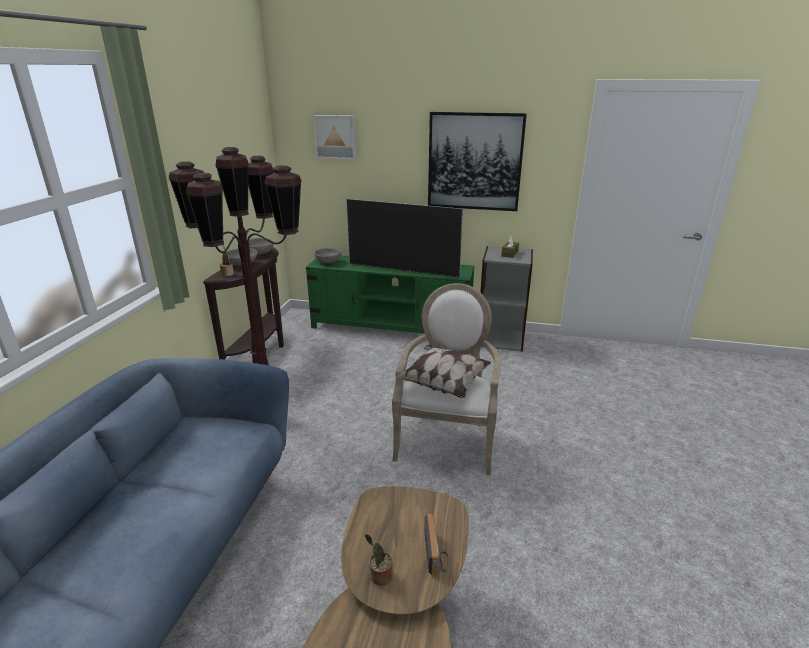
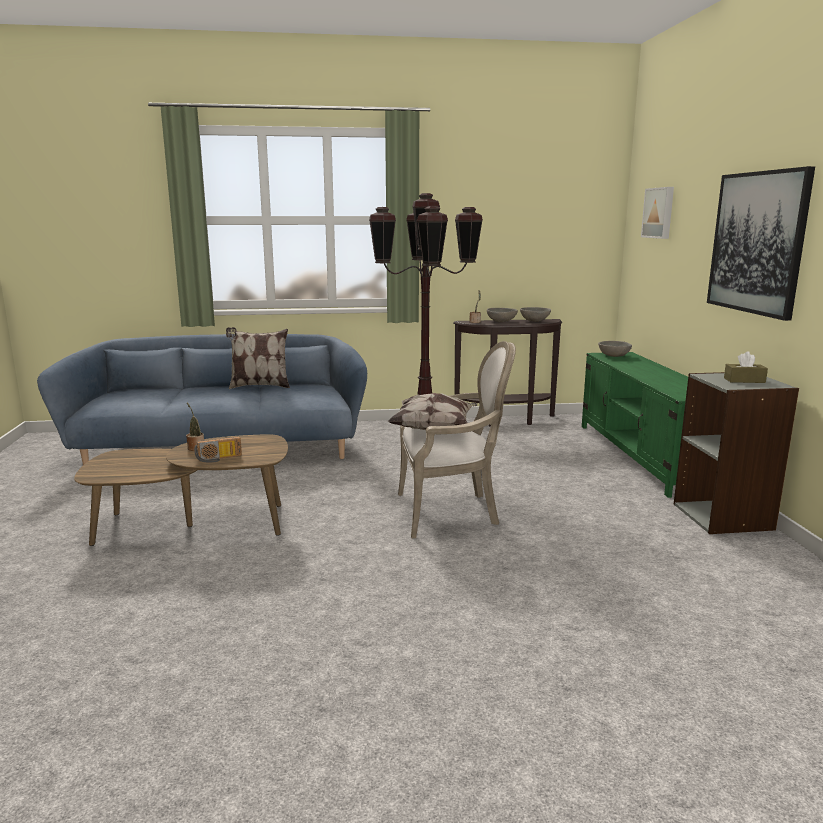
camera: 70 degrees right, 10 degrees down
(132, 478) = (259, 386): none -> pillow
(403, 270) = (648, 377): television -> none

